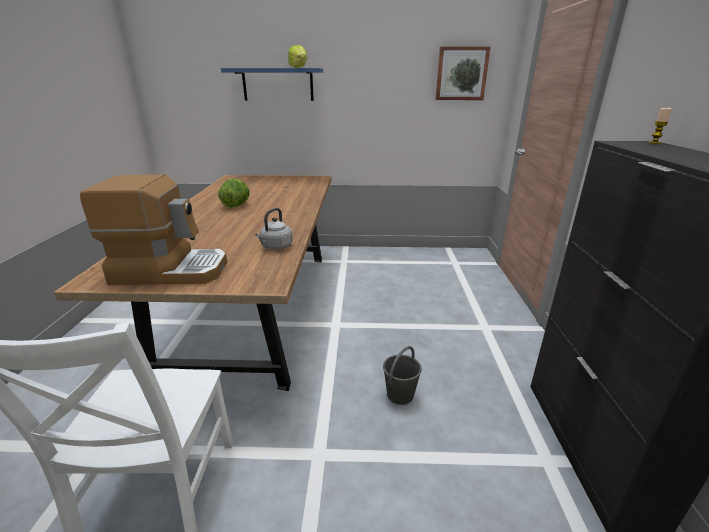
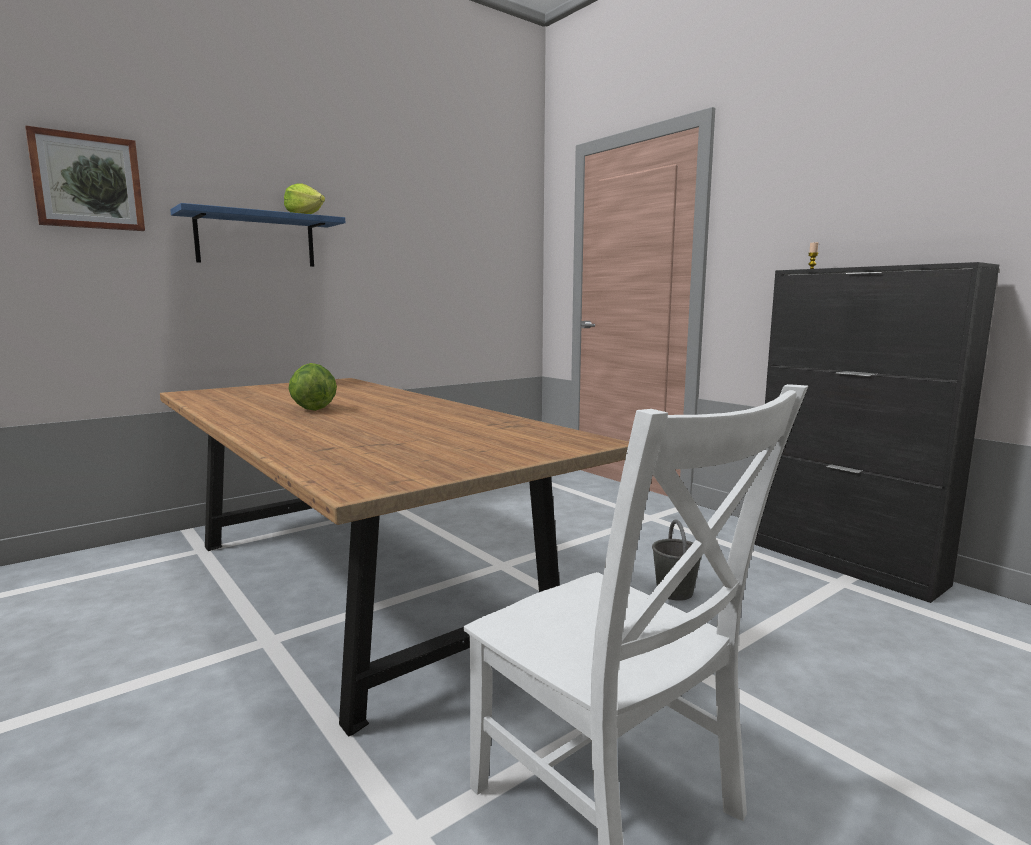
camera: 40 degrees left, 15 degrees down
(171, 270) = (444, 458): coffee machine -> none
(275, 247) = (504, 424): grey kettle -> none
(461, 74) = (493, 241): picture -> picture (87, 182)

